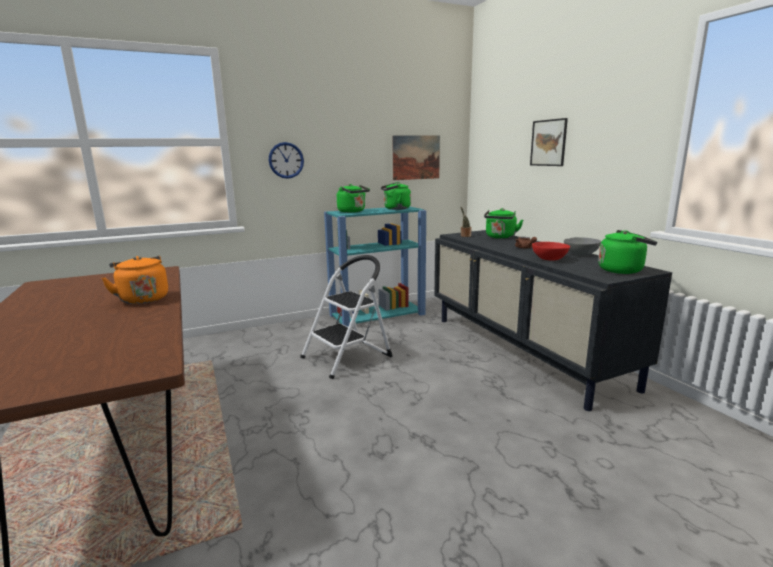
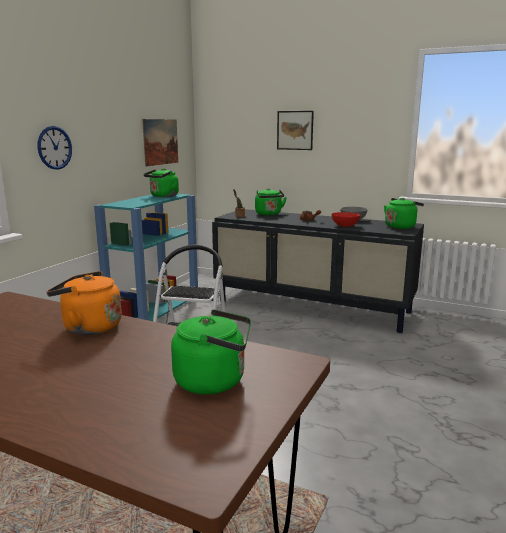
camera: 40 degrees left, 0 degrees up
(353, 211) = (131, 202): green kettle -> green kettle (214, 381)

